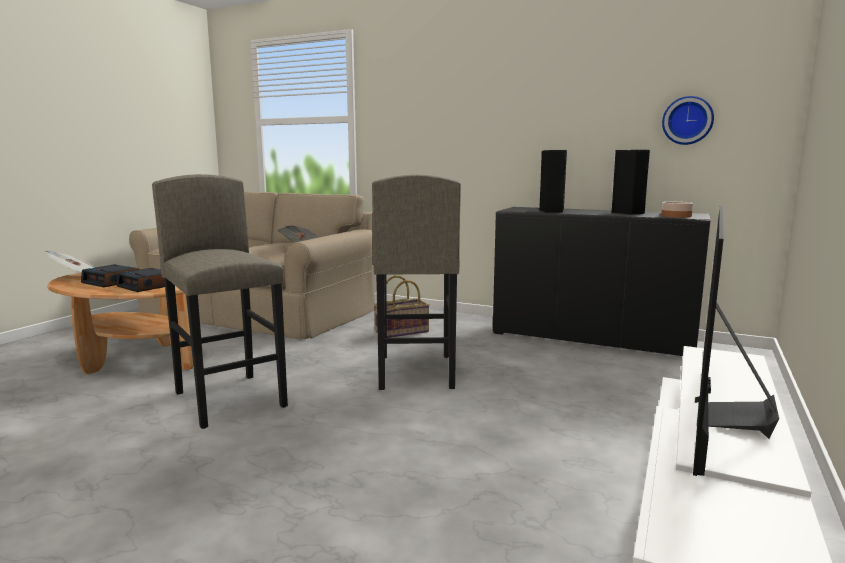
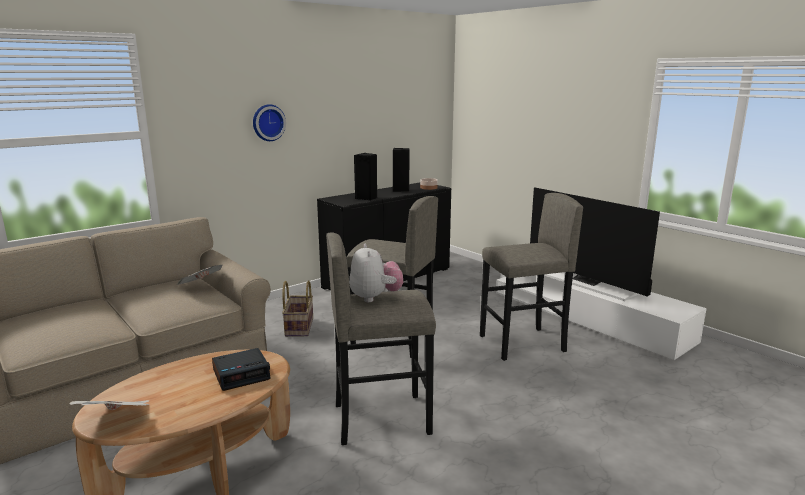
camera: 65 degrees left, 5 degrees up
(112, 281) = (185, 395): alarm clock -> none
(222, 251) = (375, 297): none -> plush toy
(498, 451) = (522, 344): none -> grey stool
(687, 120) = (408, 125): wall clock -> wall clock (268, 122)

